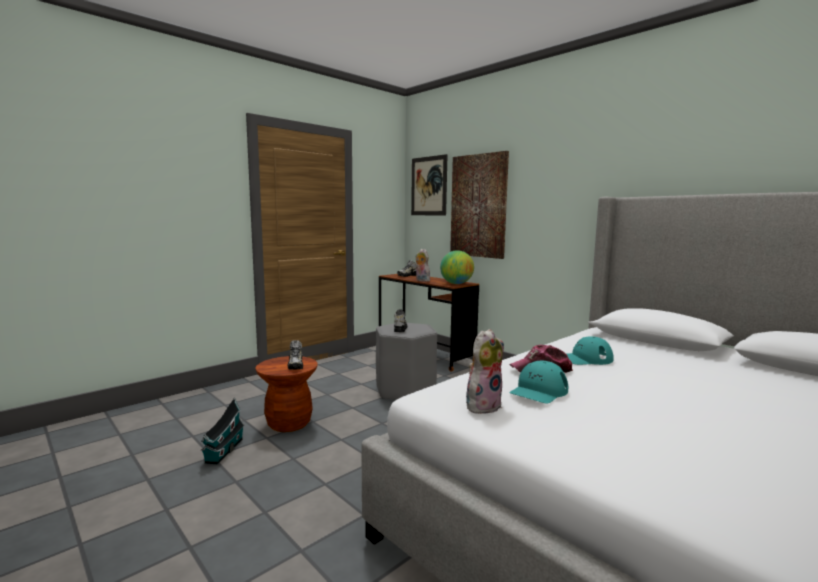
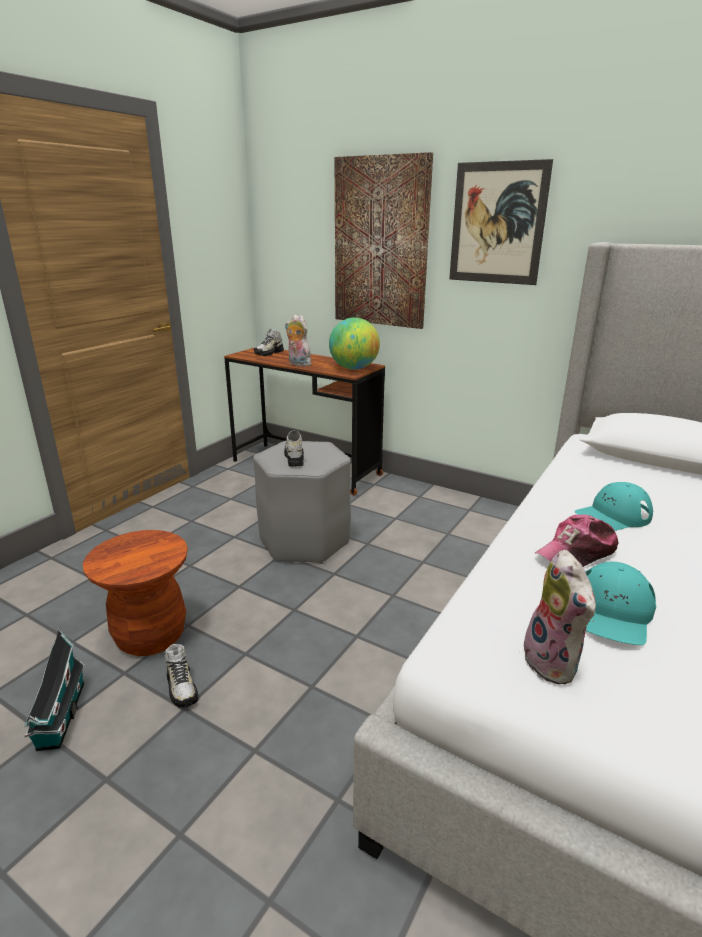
camera: 15 degrees left, 15 degrees up
(296, 365) = (152, 554): shoe -> shoe (182, 687)
(428, 186) = (292, 205): picture -> picture (497, 224)
(483, 405) = (554, 663): plush toy -> plush toy turned 135 degrees clockwise

